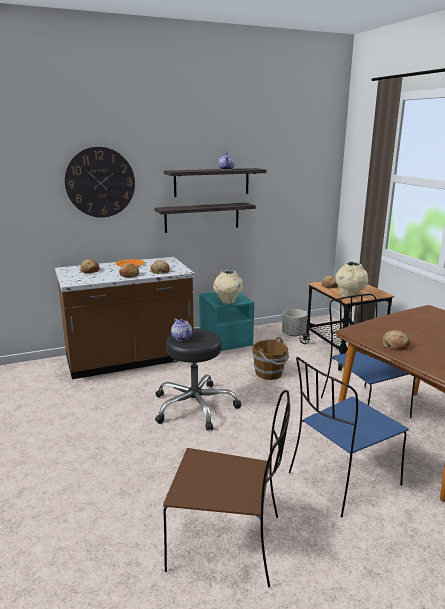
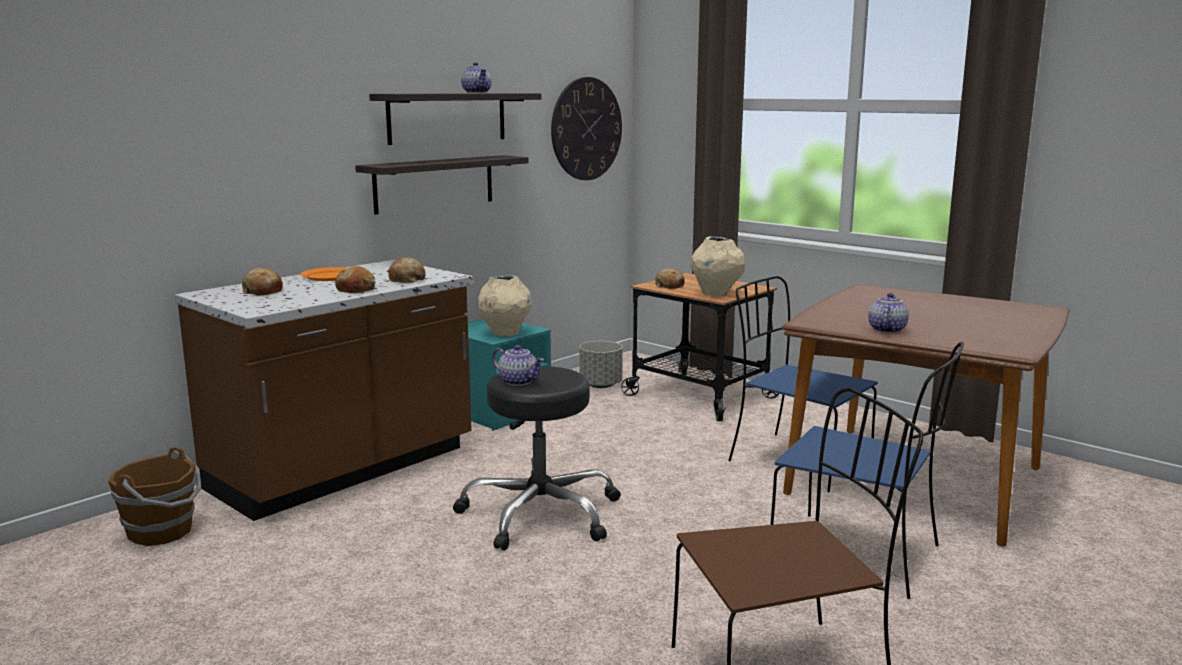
camera: 25 degrees left, 5 degrees down
(100, 182) = (257, 115): wall clock -> wall clock (586, 129)
(269, 373) = (617, 444): brown bucket -> brown bucket (162, 532)
(342, 480) = (859, 555): blue chair -> blue chair turned 90 degrees counterclockwise
(395, 345) = (886, 330): bread -> teapot

